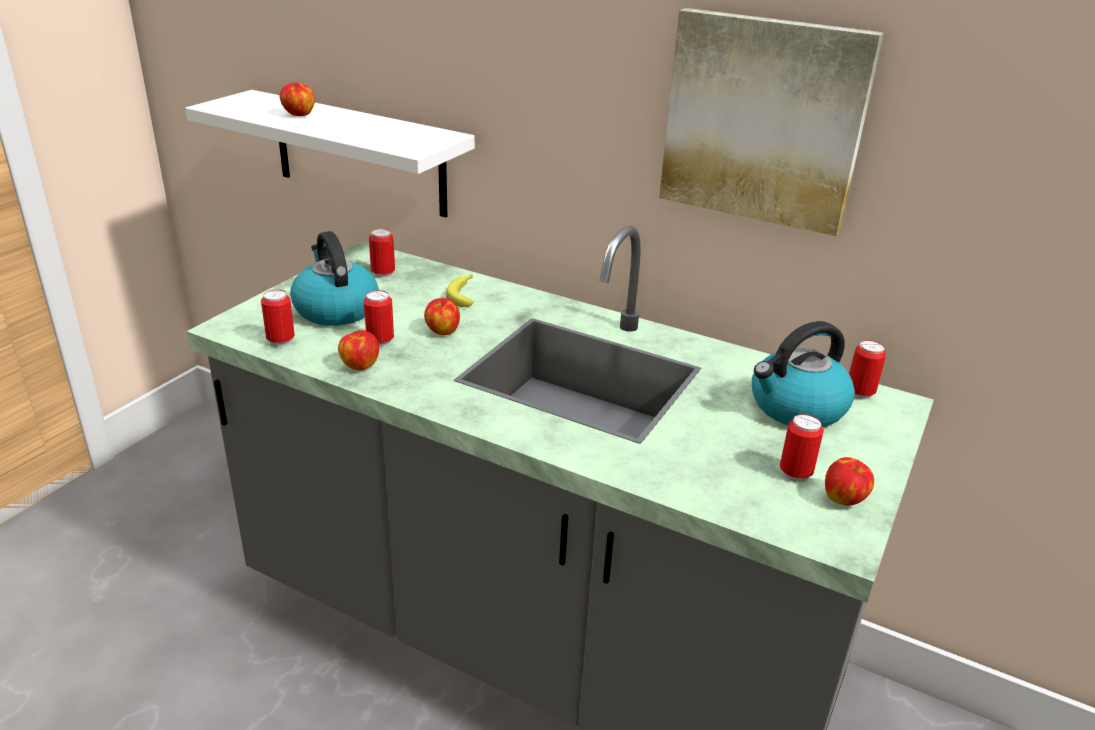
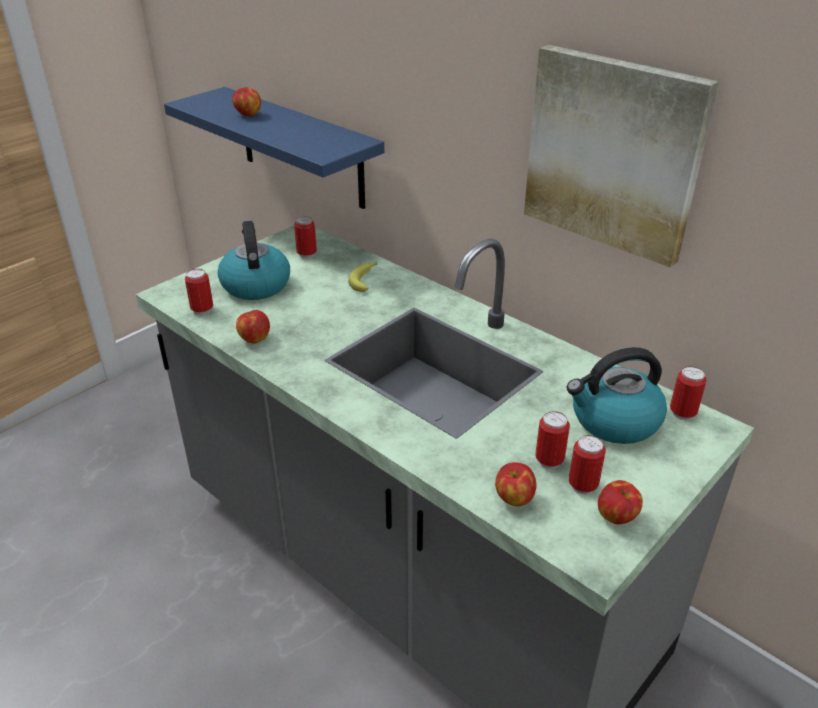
camera: 15 degrees right, 5 degrees up
(359, 154) = (301, 148): white shelf -> blue shelf
(380, 341) = (279, 318): can -> can (549, 460)
(442, 331) = (333, 313): apple -> apple (514, 498)

